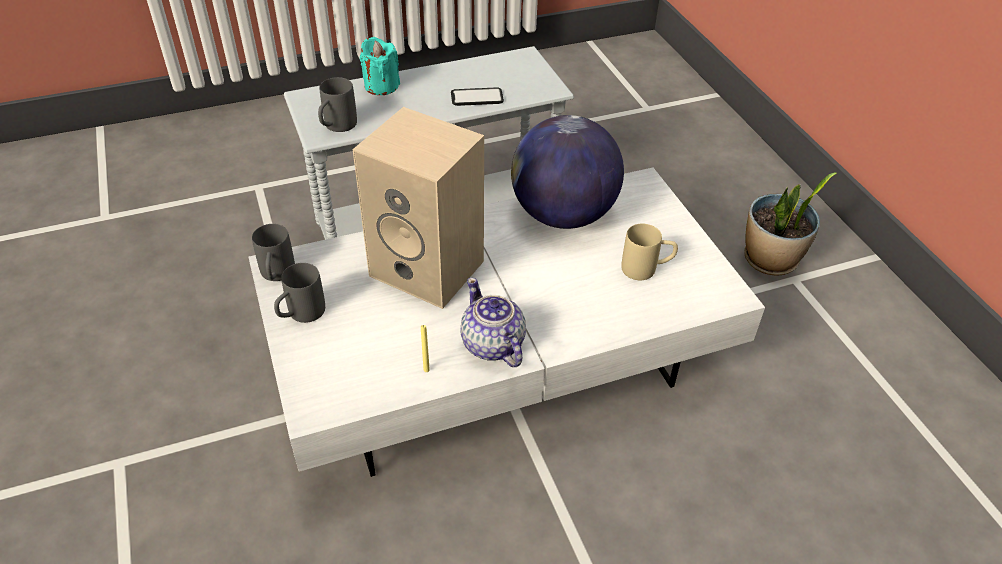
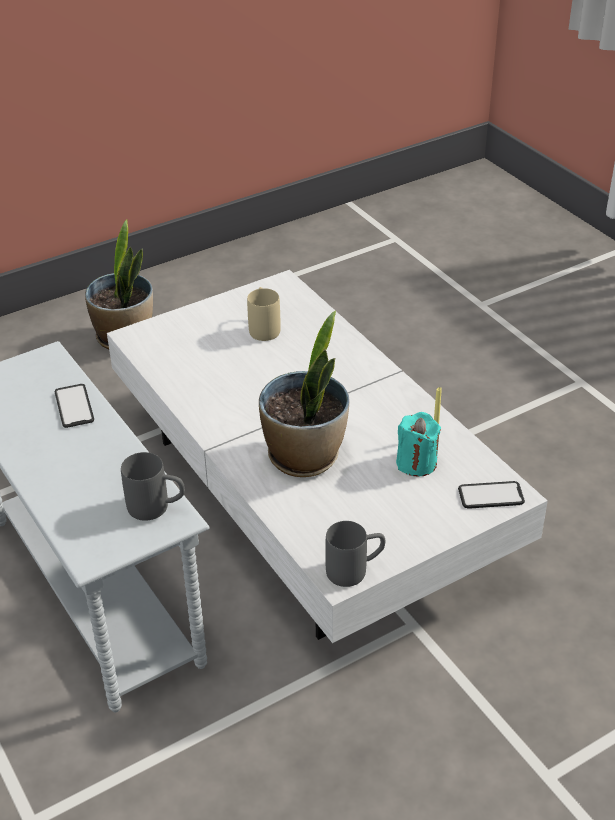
camera: 100 degrees left, 5 degrees down
(300, 315) = (404, 534): grey mug -> none
(318, 392) = (491, 496): none -> phone
(381, 86) = (56, 490): turquoise candle -> turquoise candle (416, 463)
(430, 268) = (305, 457): beige speaker -> potted plant
(492, 345) = (390, 402): teapot -> none
(563, 215) = (199, 381): globe -> none

